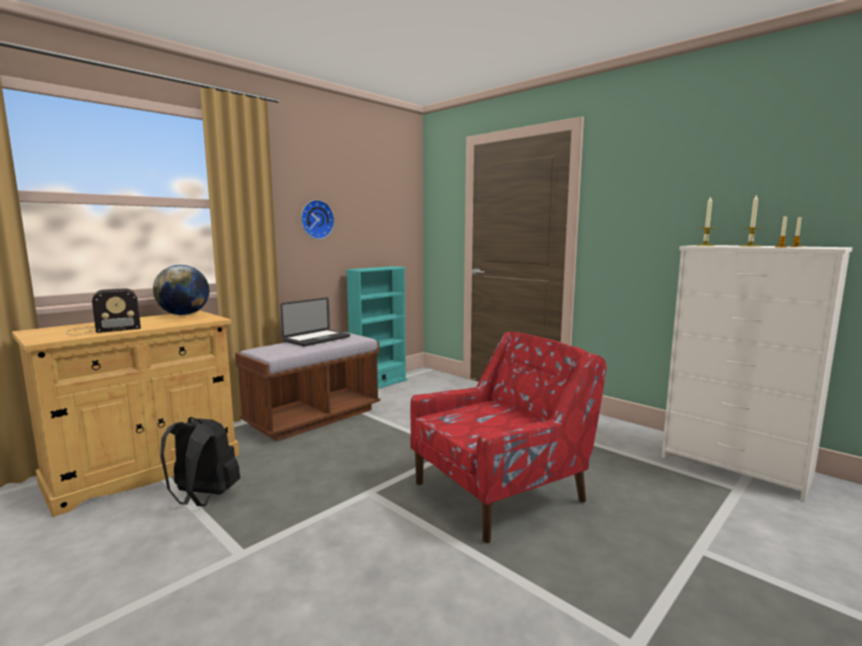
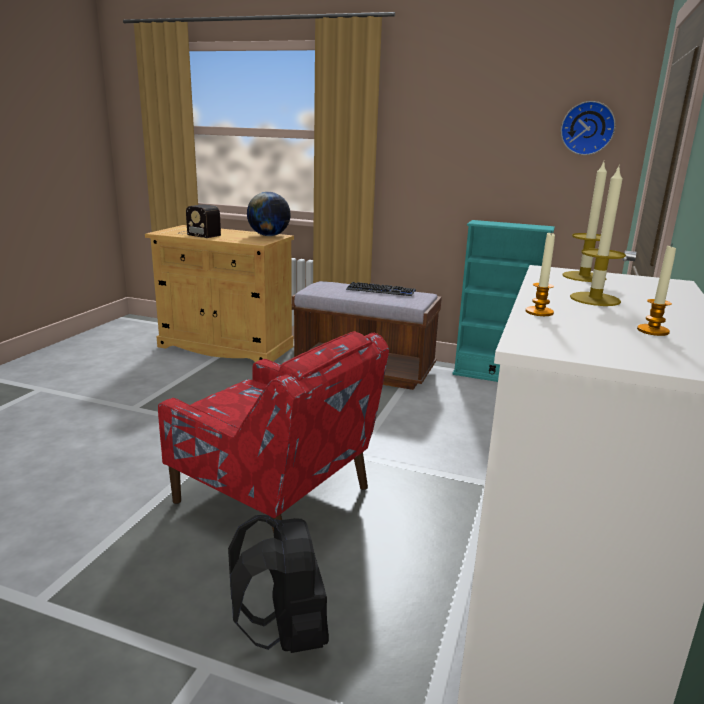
camera: 65 degrees right, 10 degrees up
(203, 498) = (196, 375): black backpack -> black backpack (285, 632)
(316, 219) = (442, 154): wall clock -> wall clock (587, 128)
(317, 339) = (381, 291): laptop -> keyboard

